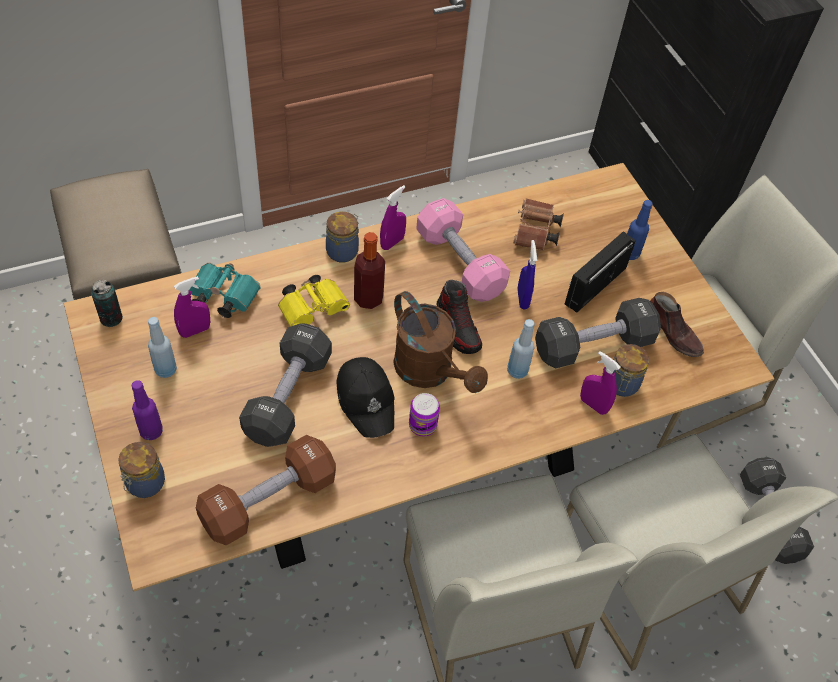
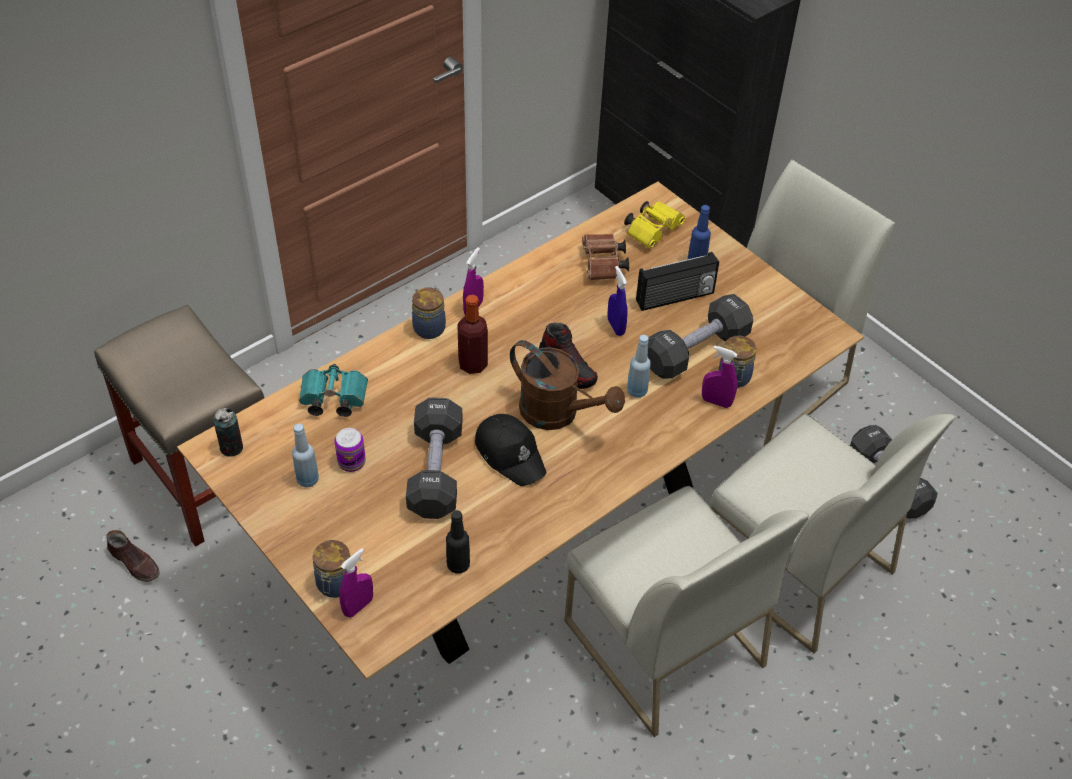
camera: 15 degrees left, 5 degrees down
(151, 431) = (319, 537): purple bottle -> none
(195, 331) = (320, 437): purple spray bottle -> purple spray bottle (358, 606)
(269, 500) = (458, 565): brown dumbbell -> black bottle
(314, 309) = (425, 387): yellow binoculars -> yellow binoculars (653, 230)
(422, 425) = (571, 461): can -> can (351, 462)
(460, 263) = (545, 310): pink dumbbell -> none
(594, 285) = (675, 298): radio -> radio turned 135 degrees counterclockwise
(673, 332) = (762, 320): brown shoe -> brown shoe (135, 562)

